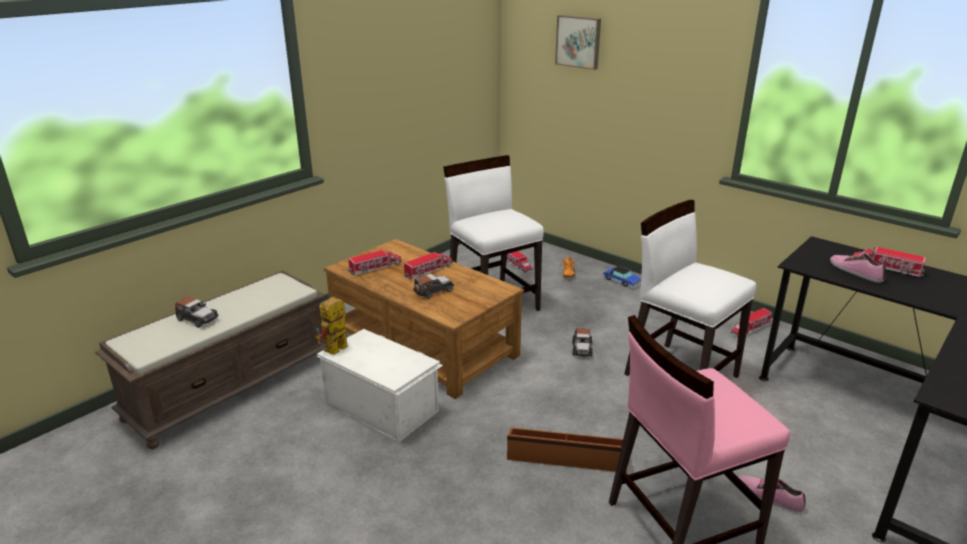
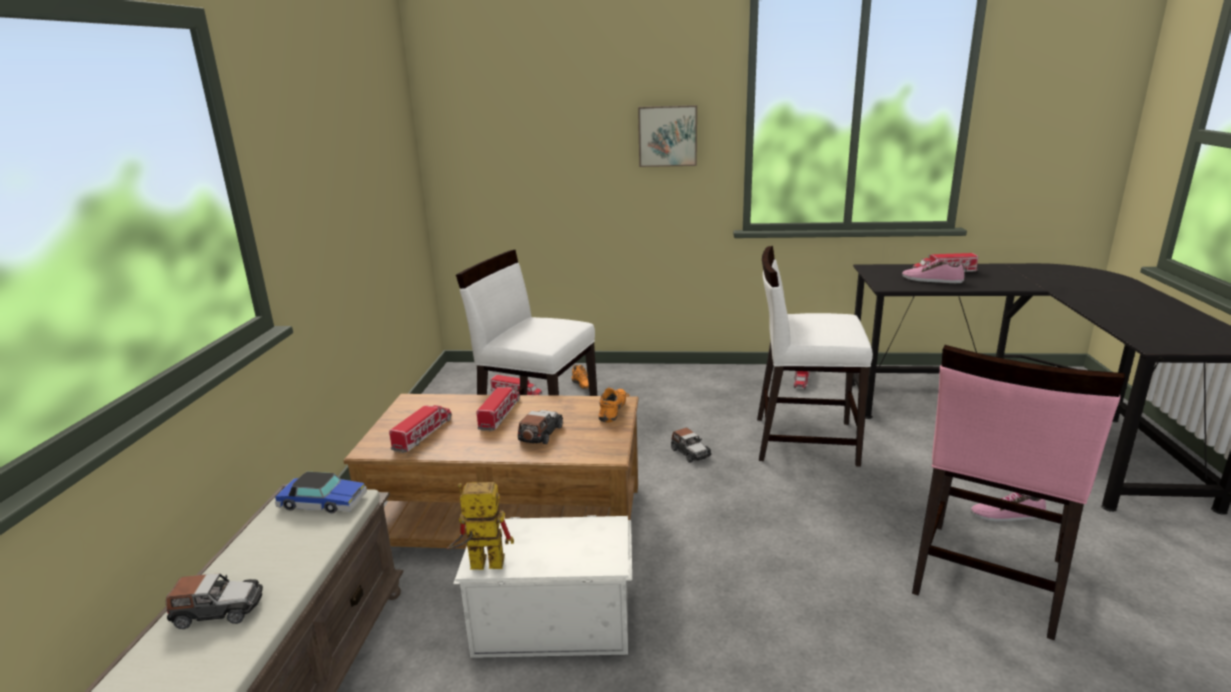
camera: 35 degrees left, 5 degrees down
(334, 352) = (479, 565): toy robot -> toy robot turned 90 degrees clockwise
(493, 293) = (614, 412): none -> orange shoe
(566, 456) = (816, 568): brown storage box -> none
(579, 41) = (532, 109): picture -> picture (667, 136)
(622, 281) = (644, 375): toy car -> toy car (323, 502)

